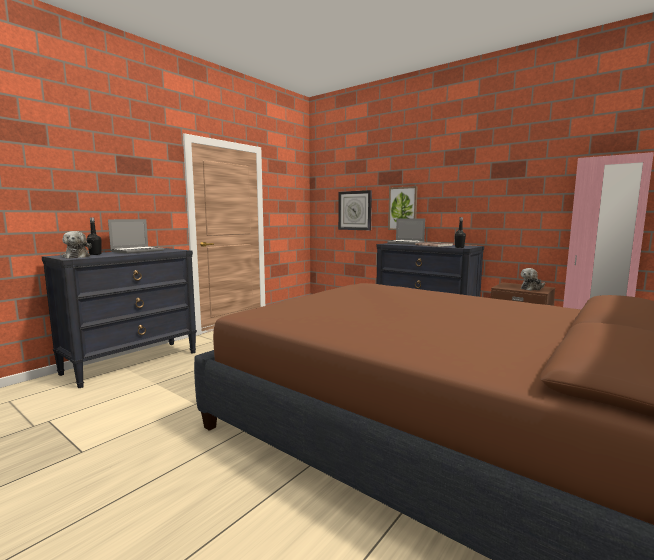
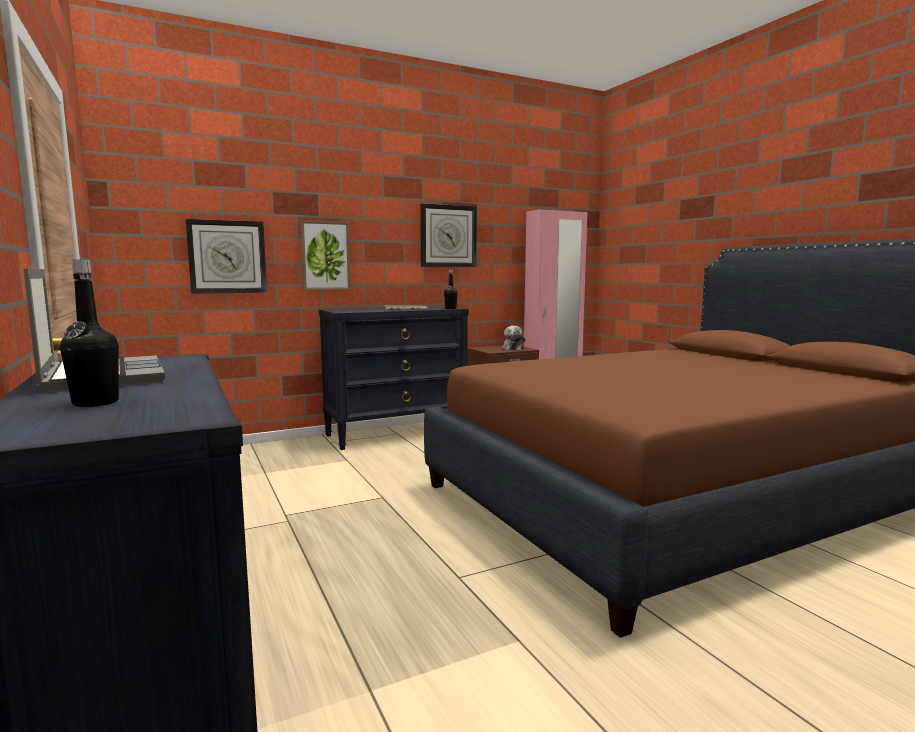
camera: 65 degrees left, 0 degrees up
(77, 257) = (142, 415): plush toy -> none
(406, 243) = (353, 309): laptop -> none
(494, 190) = (448, 236): none -> wall clock

